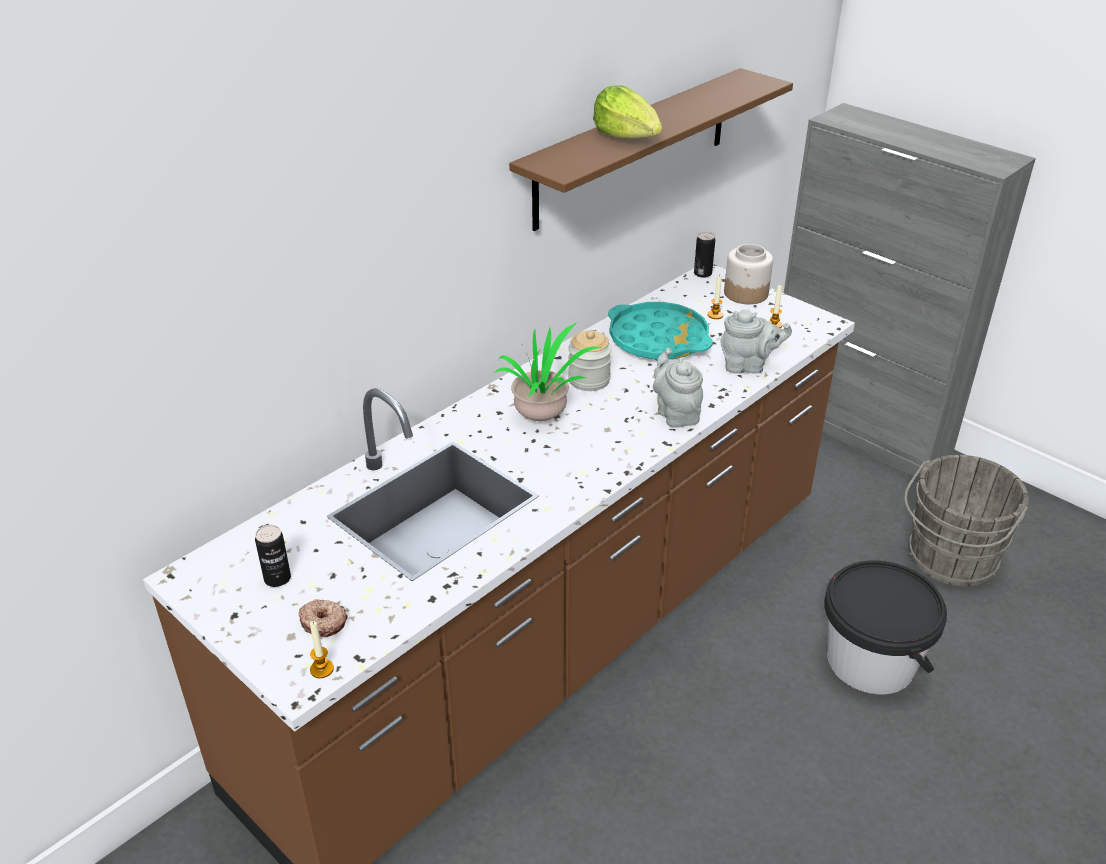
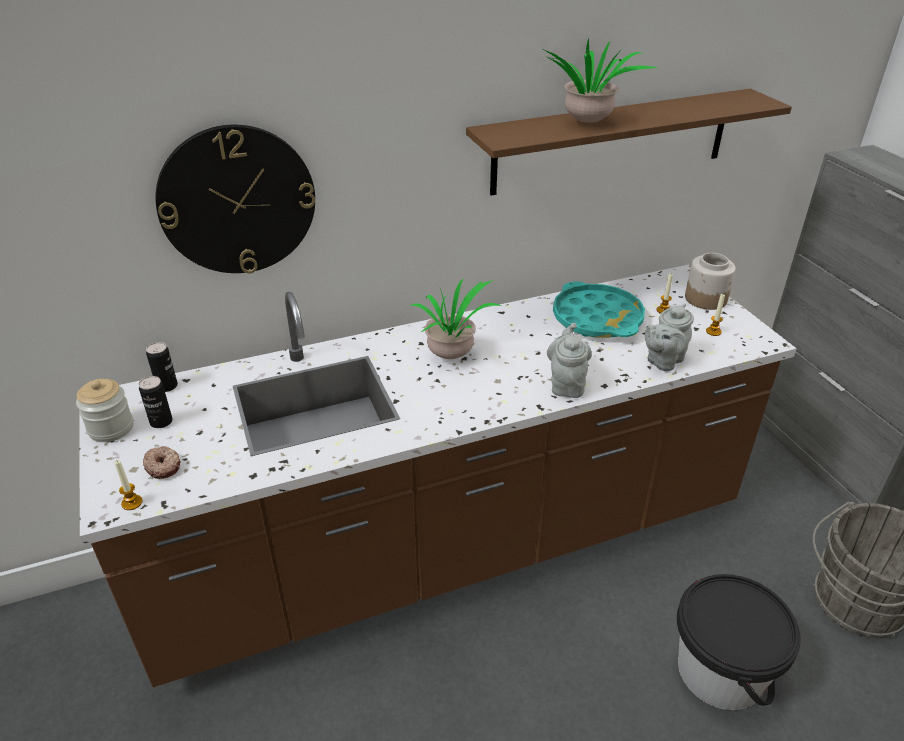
camera: 25 degrees right, 0 degrees up
(300, 297) = (237, 201): none -> wall clock
(589, 380) = (513, 336): jar -> jar (111, 428)
(627, 137) = (587, 124): lettuce -> potted plant
(702, 273) = (677, 274): can -> can (167, 386)
(748, 366) = (663, 361): grey teapot -> grey teapot turned 105 degrees clockwise

